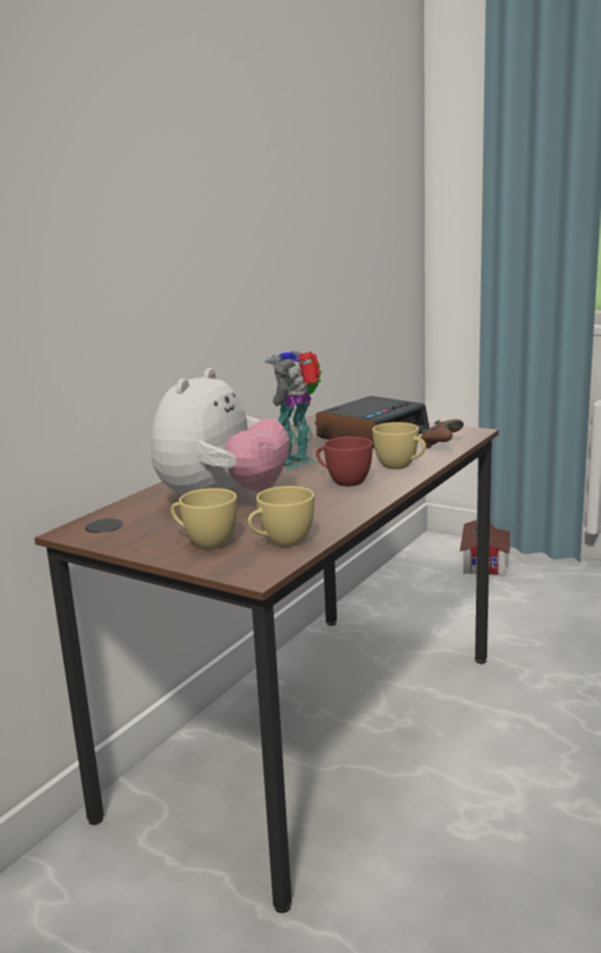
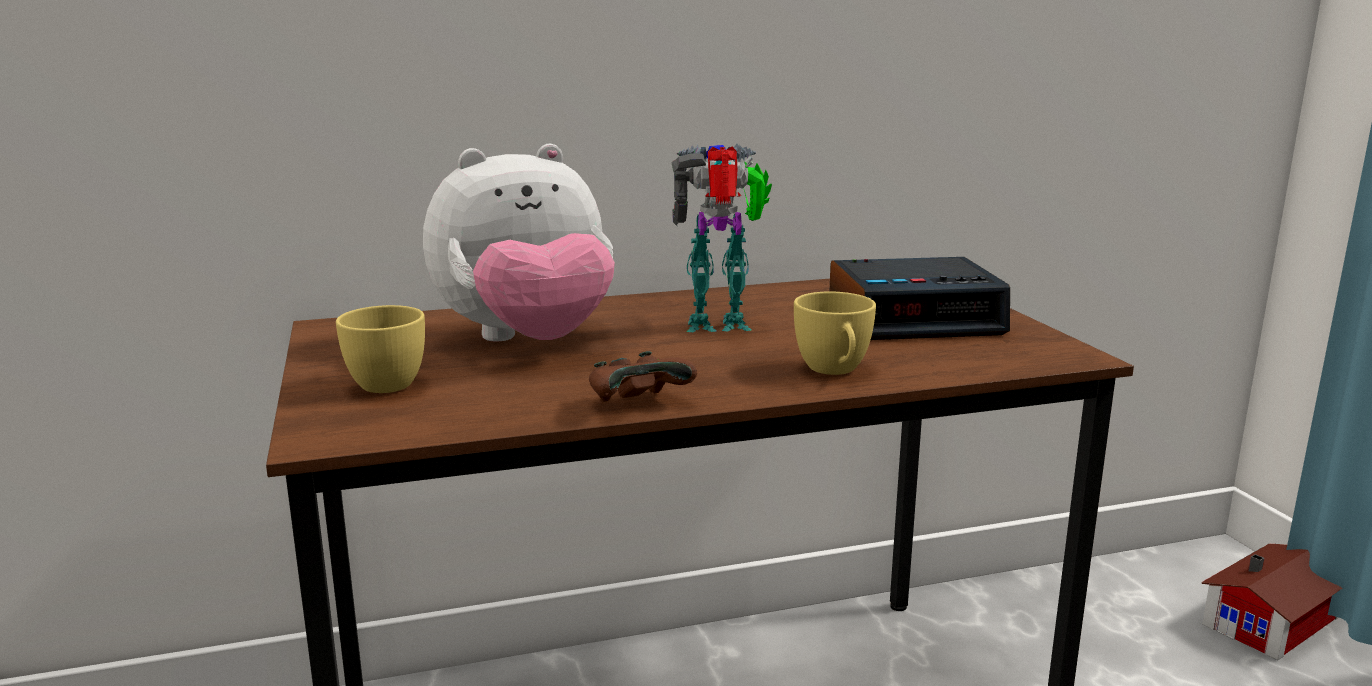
camera: 40 degrees right, 0 degrees up
(281, 542) = (440, 414): yellow cup -> none
(343, 481) = (710, 365): red cup -> none
(440, 445) = (970, 360): brown game controller -> brown game controller (638, 403)

